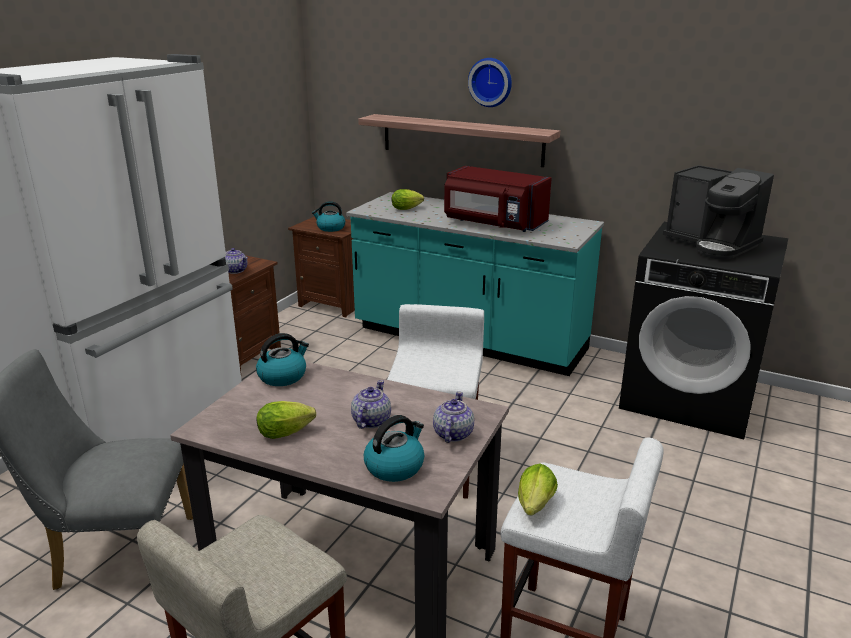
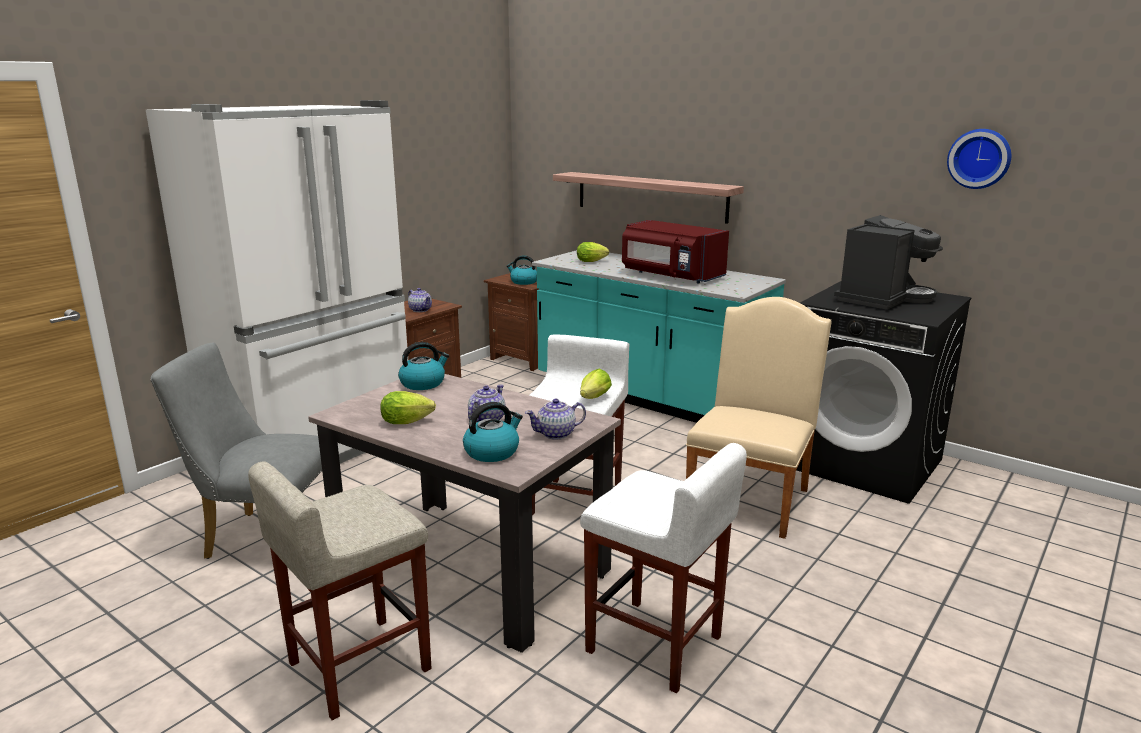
camera: 10 degrees right, 5 degrees down
(452, 434) = (556, 434): teapot -> teapot turned 135 degrees counterclockwise
(491, 82) = (678, 139): wall clock -> wall clock (979, 158)
(534, 507) = (617, 500): lettuce -> lettuce (593, 399)
(600, 447) = (751, 497): none -> beige chair
(711, 244) = (882, 298): coffee machine -> coffee machine turned 105 degrees counterclockwise

